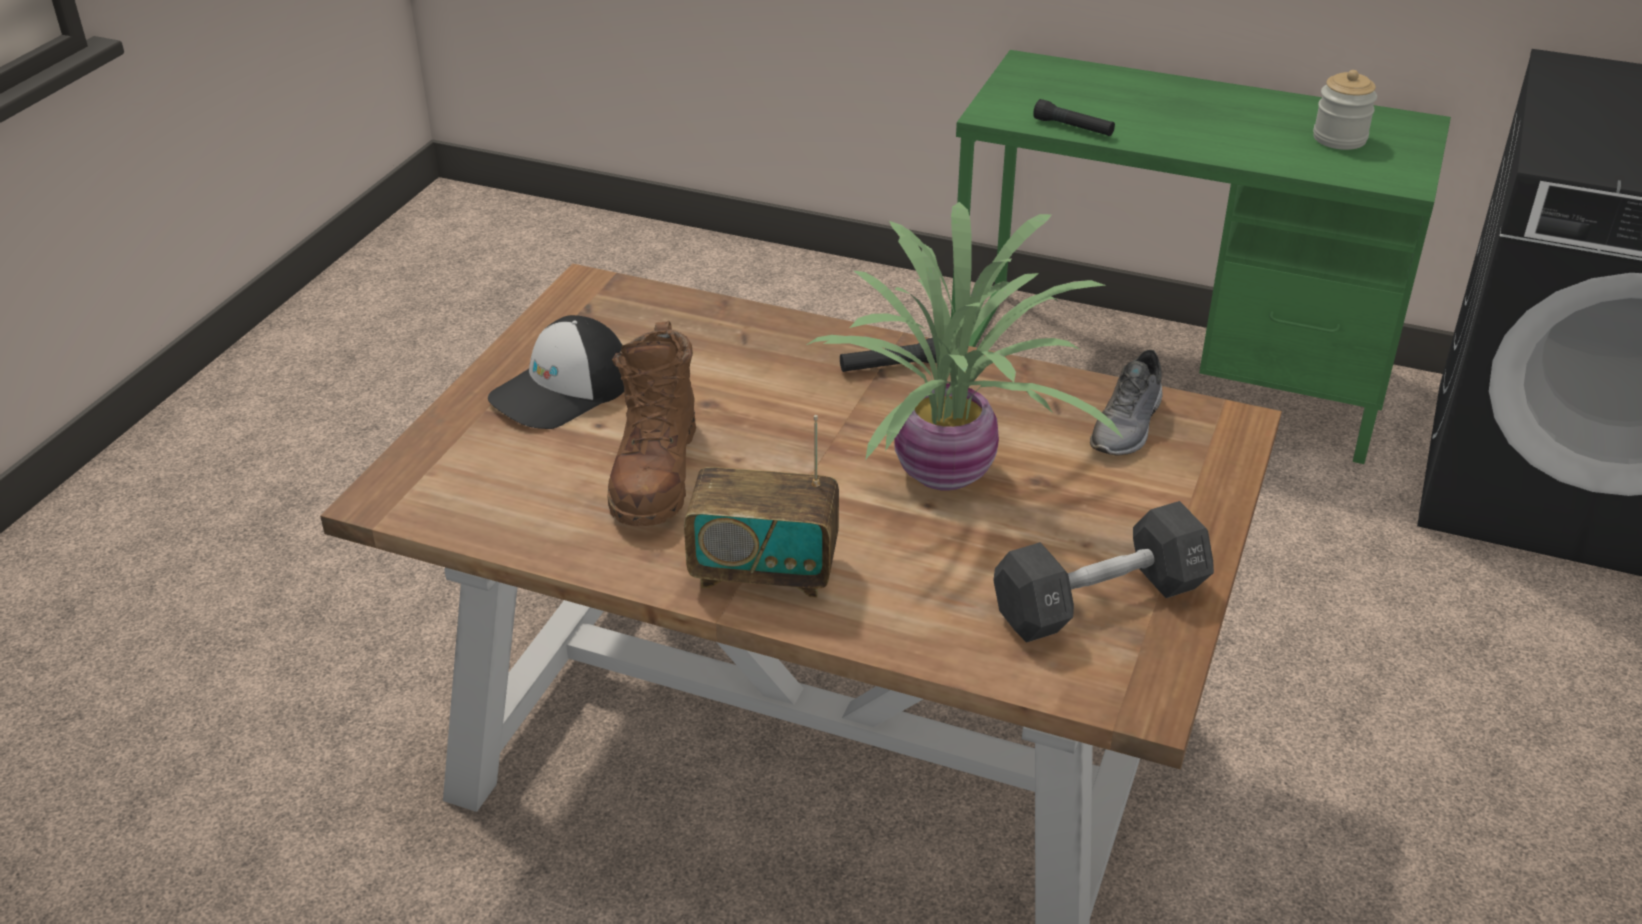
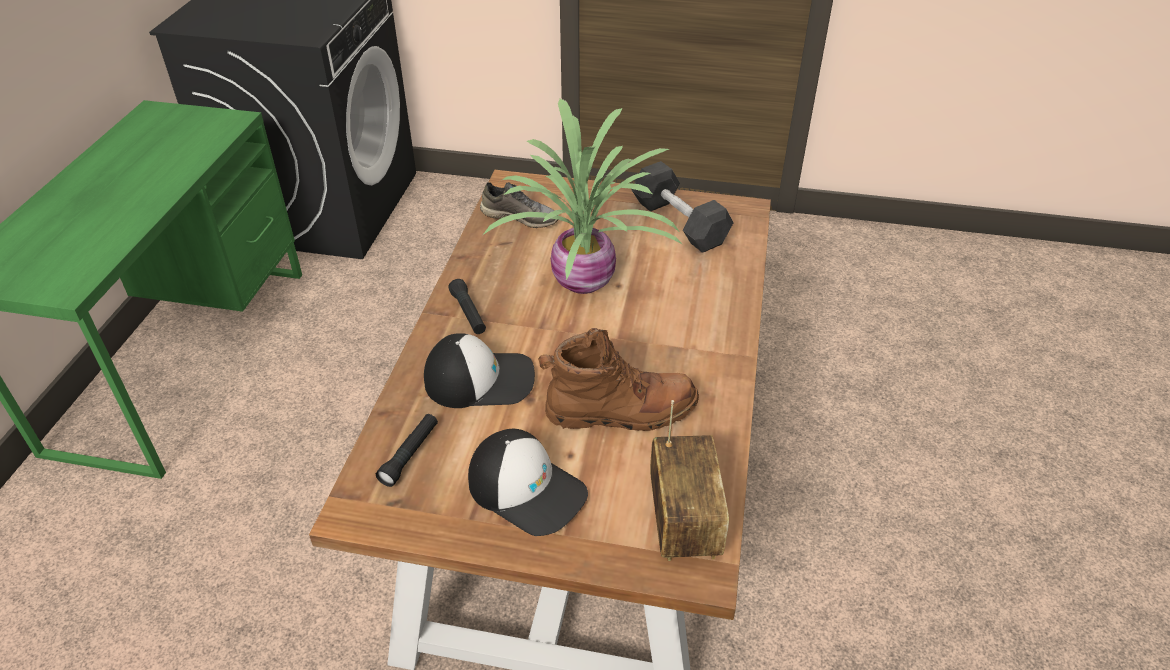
camera: 100 degrees left, 5 degrees up
(757, 369) = (480, 379): none -> cap
(764, 571) = (703, 343): radio -> radio (683, 522)
(1073, 128) = (110, 247): black flashlight -> black flashlight (410, 455)
(1339, 138) = (165, 138): jar -> none

